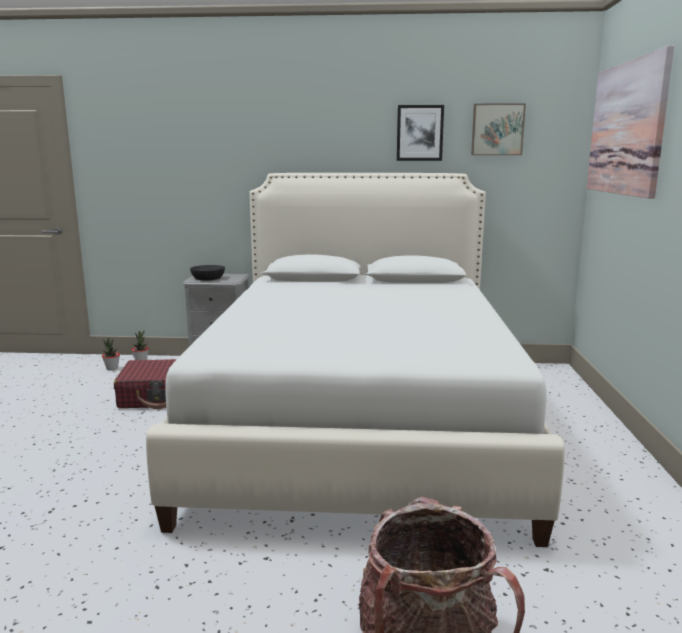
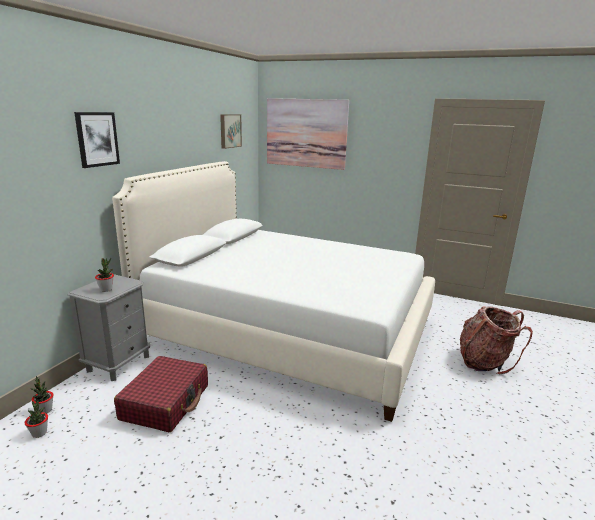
camera: 70 degrees left, 5 degrees up
(208, 278) = (106, 289): black bowl -> potted plant
(419, 133) = (199, 135): picture -> picture (97, 139)

